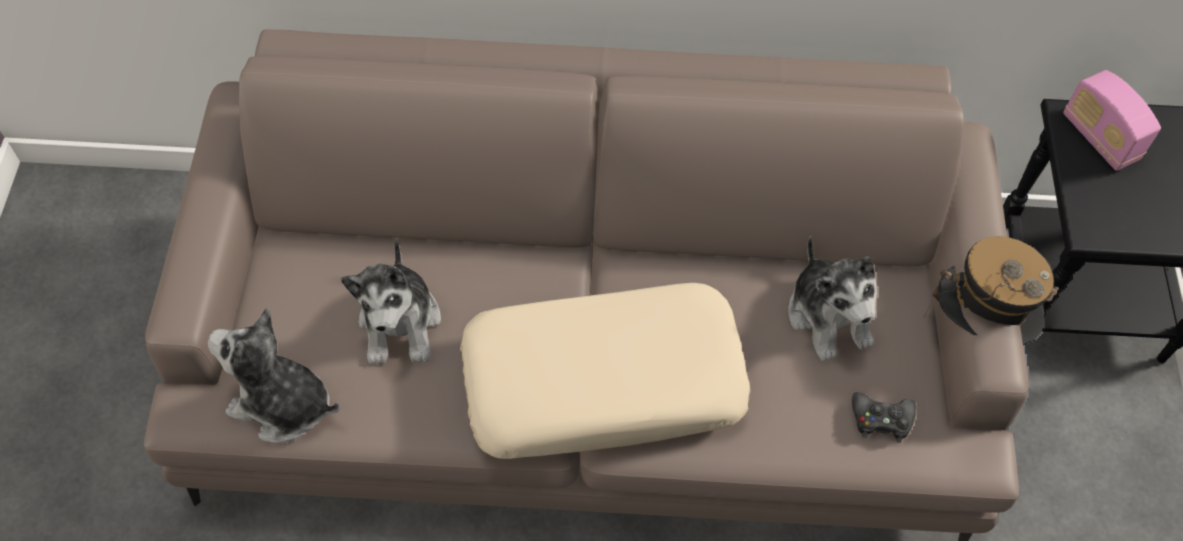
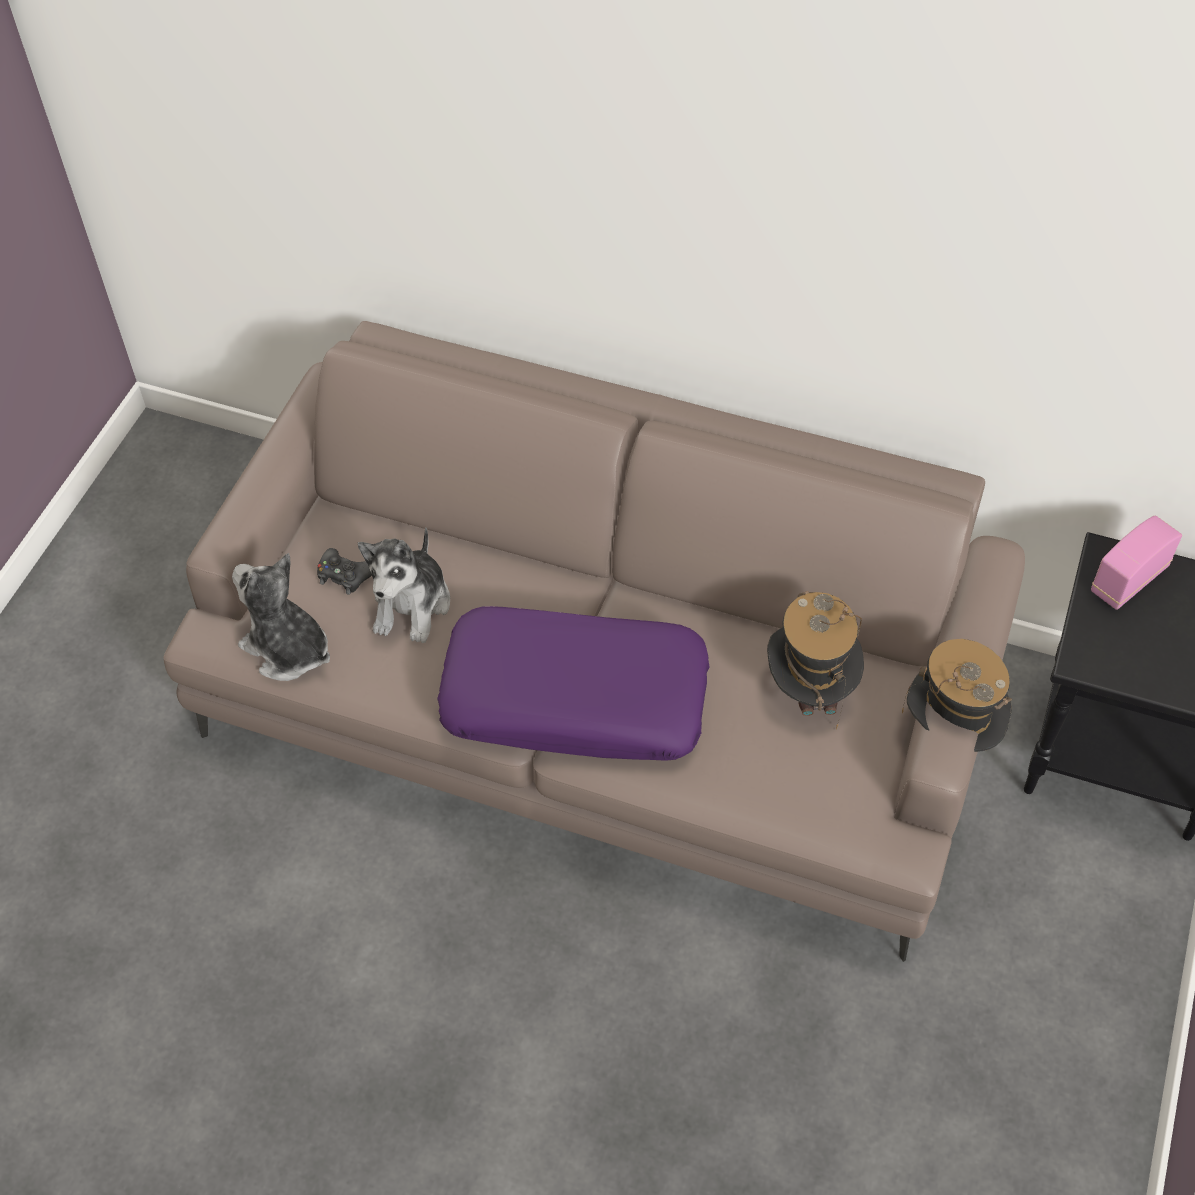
camera: 20 degrees right, 5 degrees down
(603, 382) = (576, 698): beige pillow -> purple pillow
(829, 316) = (810, 690): plush toy -> hat
(881, 420) = (823, 793): black game controller -> black game controller (345, 575)
(1099, 138) = (1128, 580): radio -> radio turned 60 degrees clockwise

